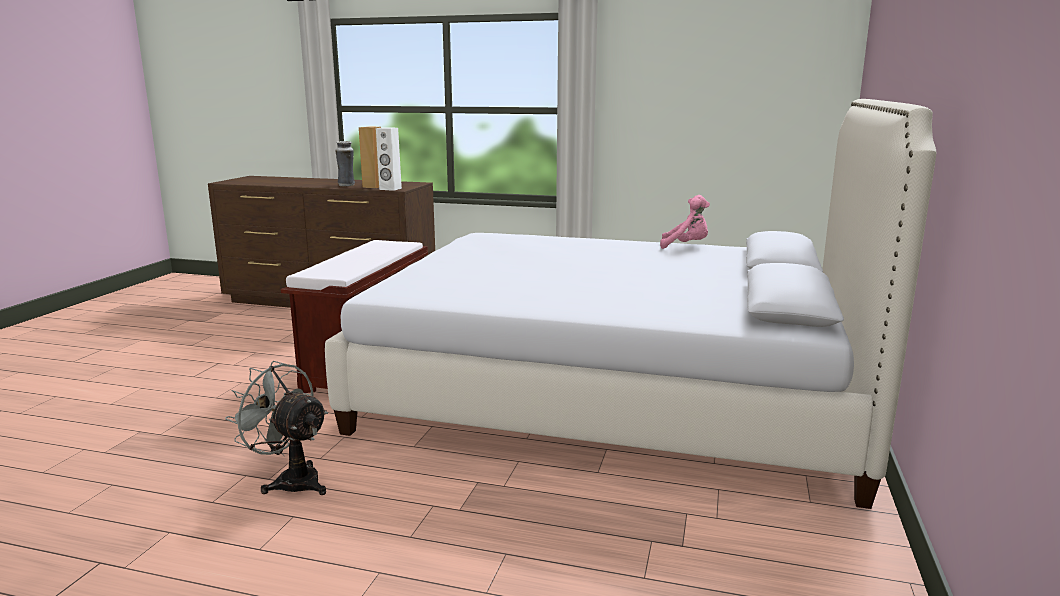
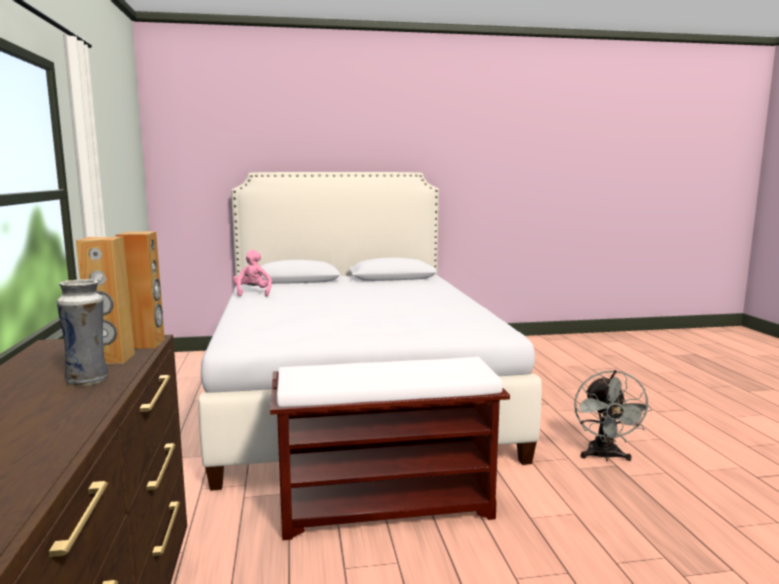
camera: 115 degrees left, 5 degrees down
(390, 189) = (146, 344): white speaker -> brown speaker

